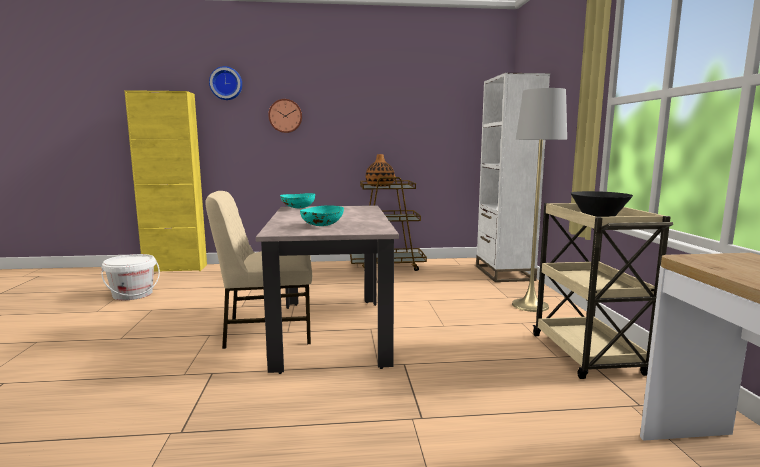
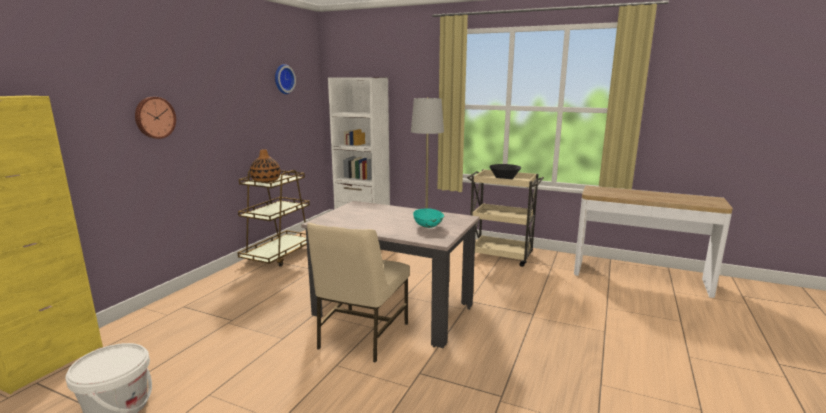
camera: 60 degrees left, 5 degrees up
(226, 83) = (72, 78): wall clock -> wall clock (283, 79)
(298, 208) = (325, 220): turquoise bowl -> none

